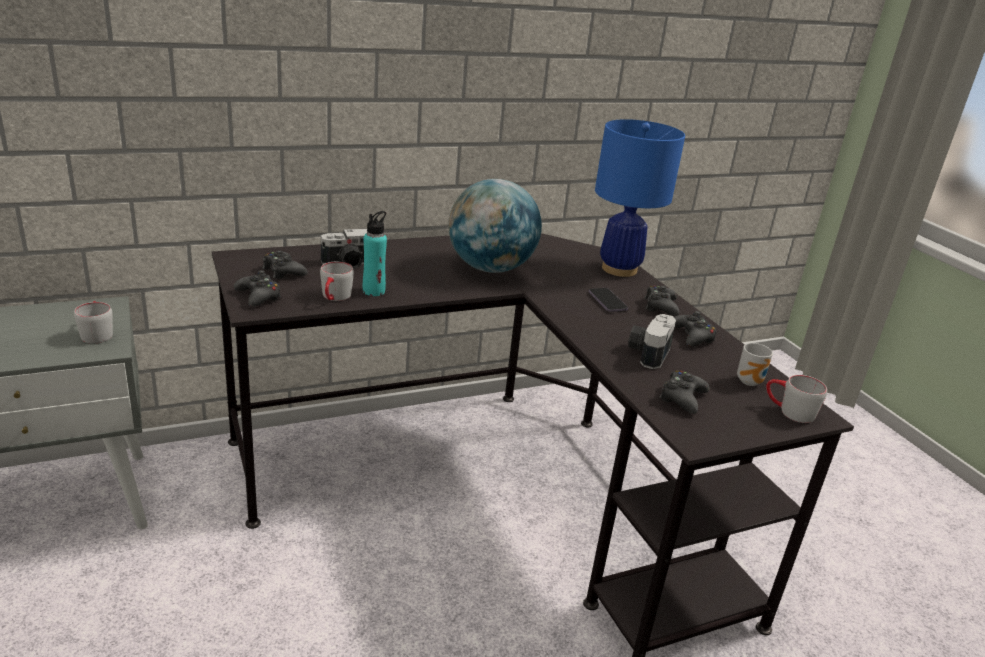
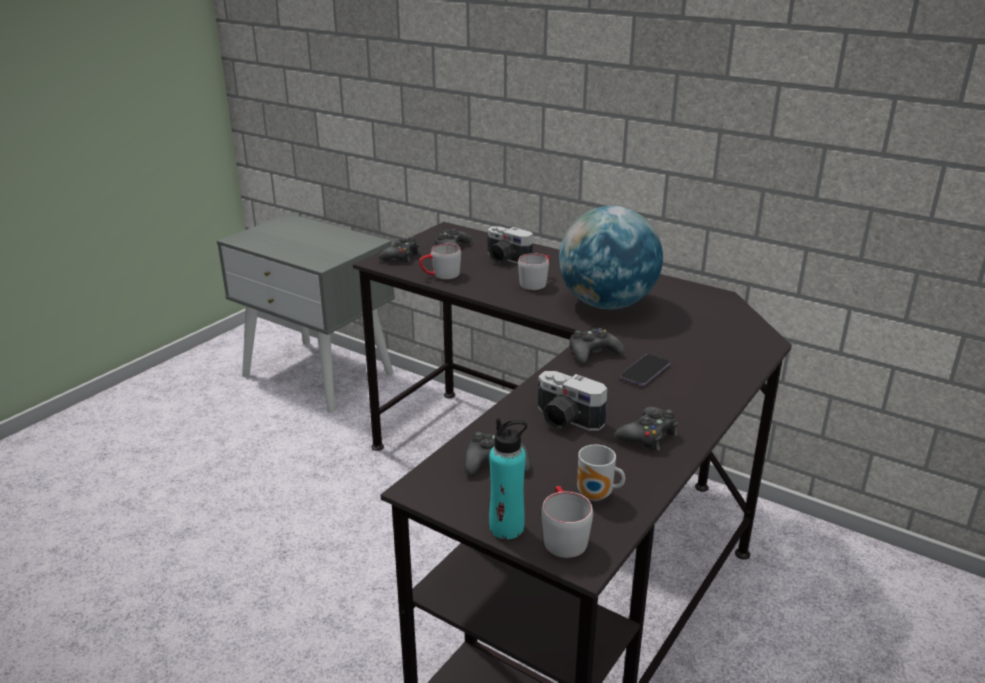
camera: 60 degrees right, 0 degrees up
(96, 333) = (334, 253): grey mug -> grey mug (536, 282)
(374, 291) = (475, 282): turquoise bottle -> turquoise bottle (507, 528)
(619, 269) = (740, 356): blue table lamp -> none
(647, 352) = (565, 420): camera -> camera turned 135 degrees counterclockwise
(660, 307) = (689, 401): black game controller -> black game controller (593, 353)

